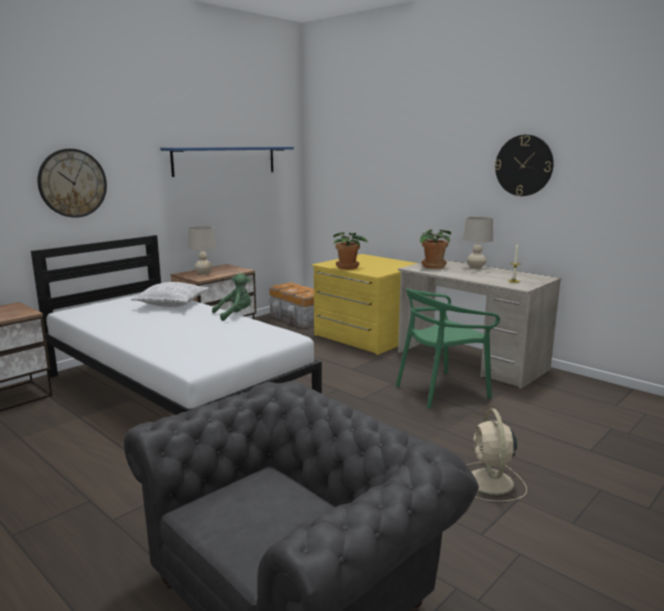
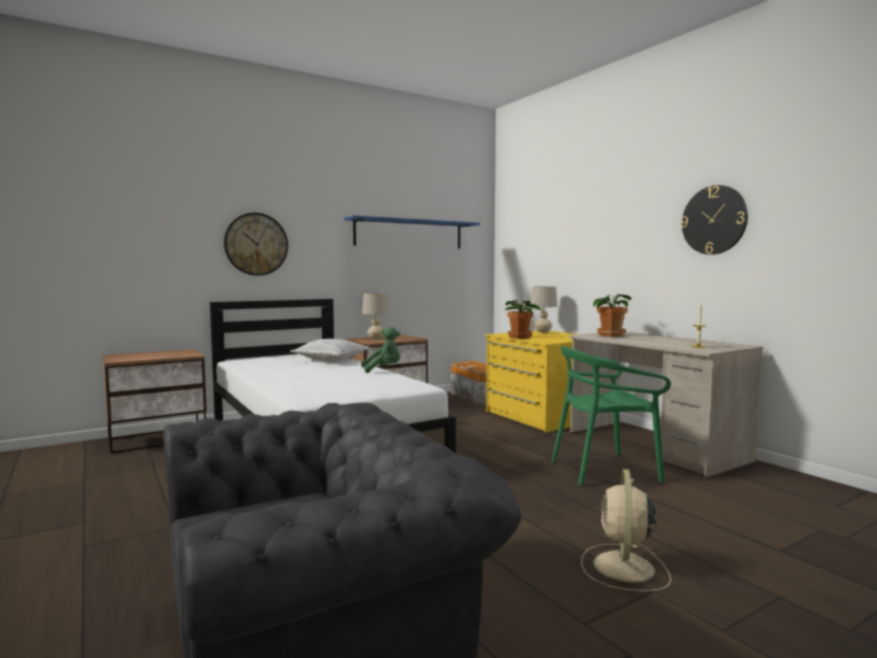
camera: 15 degrees right, 10 degrees down
(475, 267) = (660, 337): beige table lamp -> beige table lamp (543, 332)

